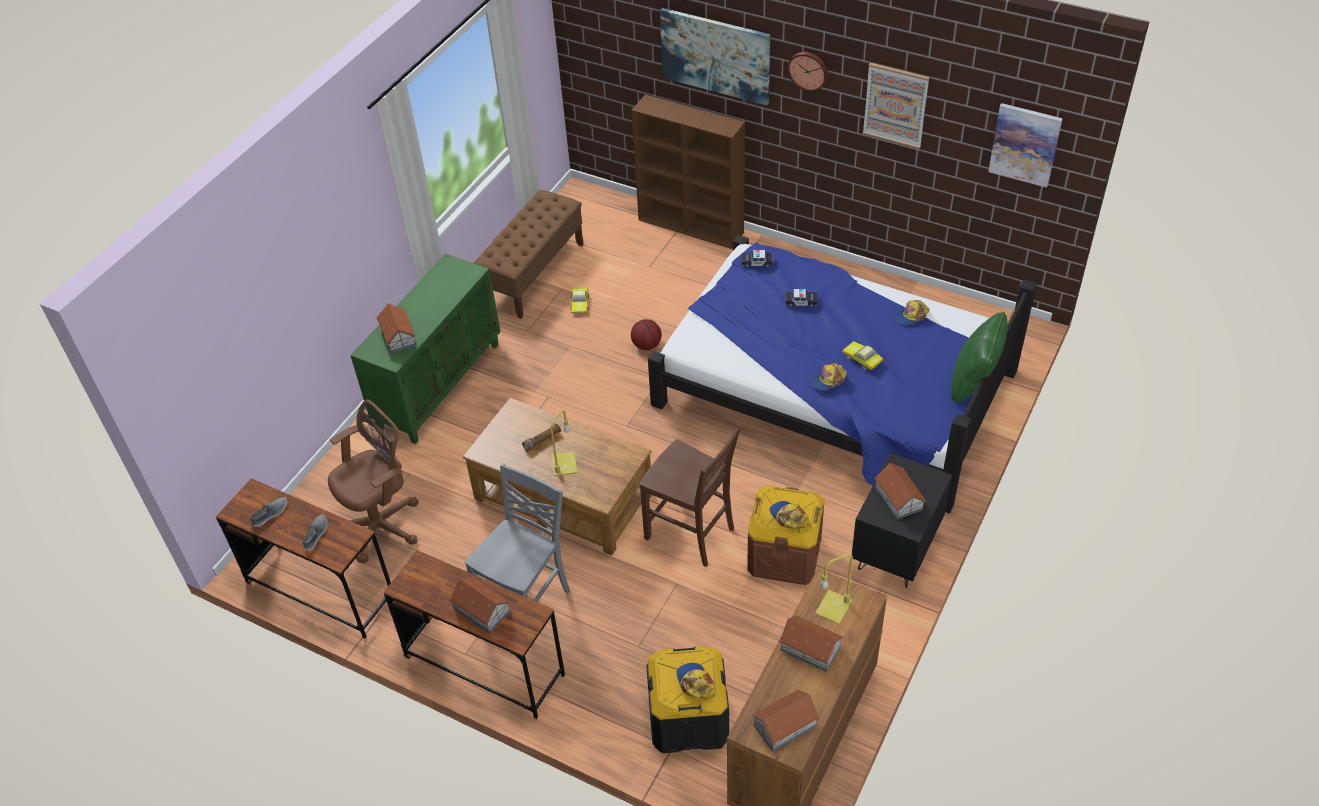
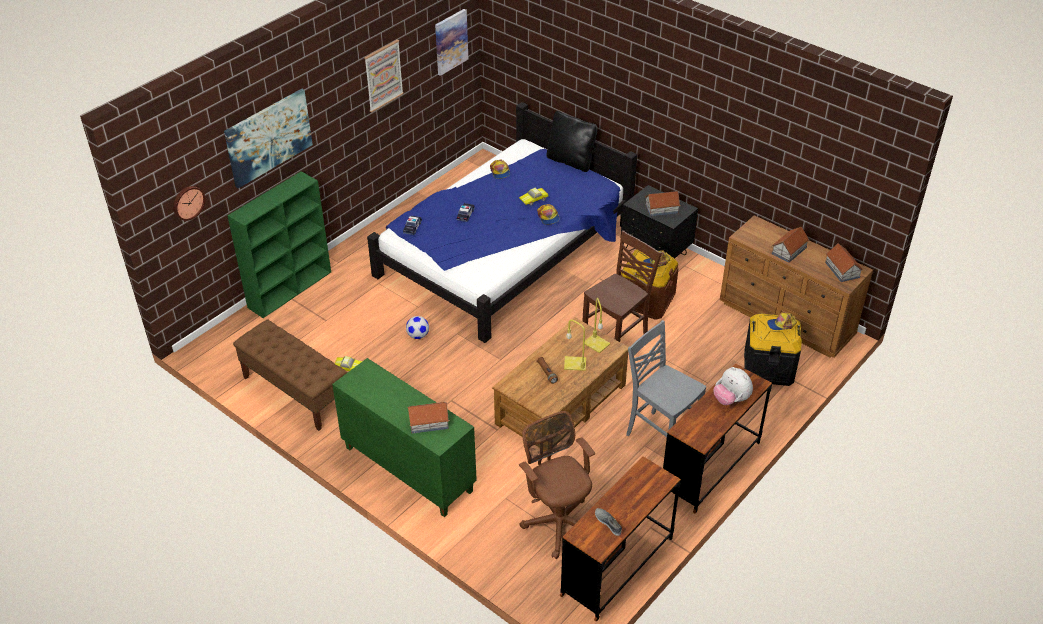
camera: 80 degrees left, 5 degrees down
(316, 534) = (637, 492): grey shoe -> none
(482, 610) = (731, 399): toy house -> plush toy
(646, 345) = (418, 335): basketball -> football
(692, 226) = (290, 289): brown bookcase -> green bookcase
(808, 70) = (330, 95): wall clock -> wall clock (188, 202)
(833, 606) = (759, 236): yellow table lamp -> yellow table lamp (596, 343)
(974, 382) = (571, 161): green pillow -> black pillow

